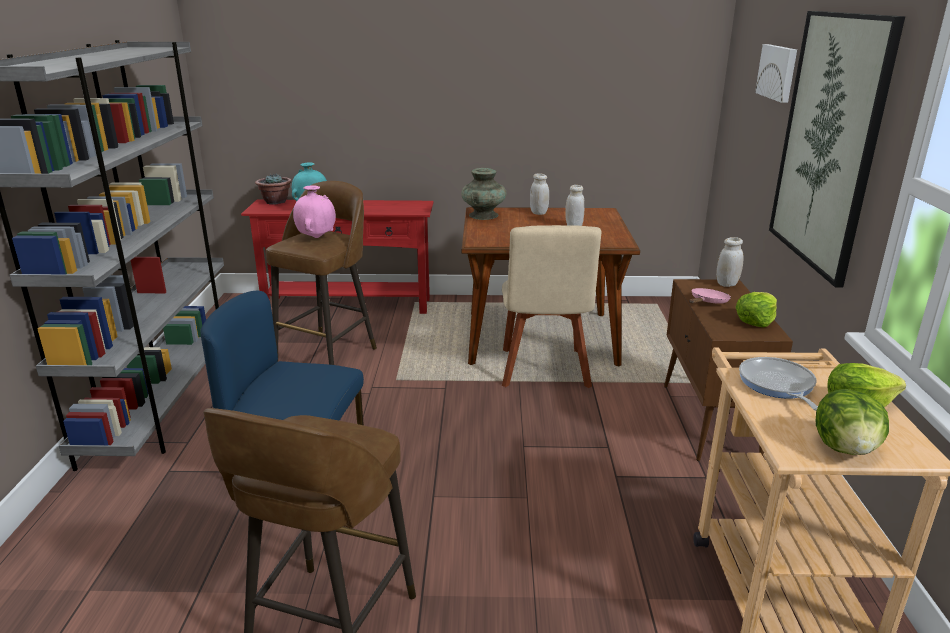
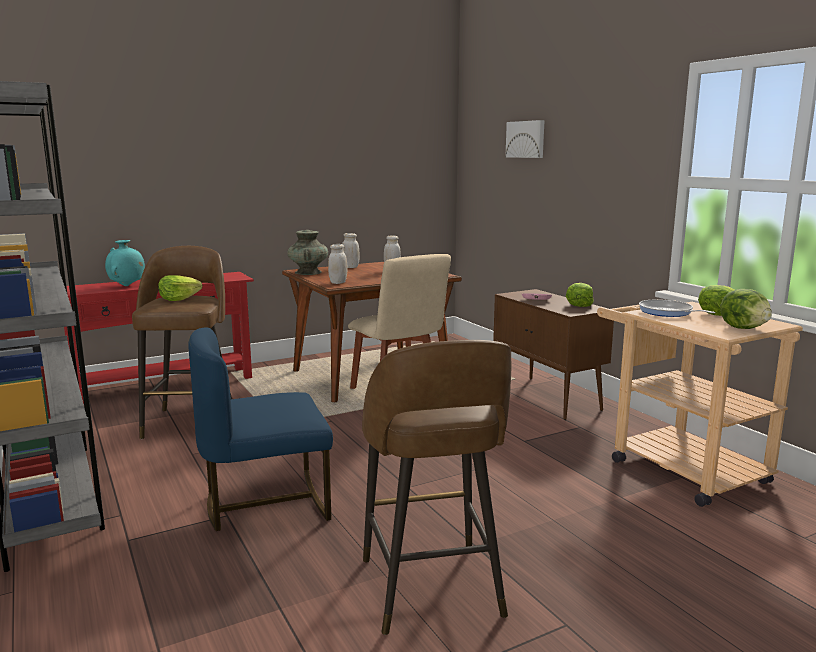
camera: 30 degrees left, 10 degrees down
(275, 202) = (78, 286): potted plant -> none
(316, 237) = (179, 299): pink vase -> lettuce
(727, 284) = (532, 291): white jar -> white jar (338, 282)
(828, 142) = (595, 175): picture -> none

